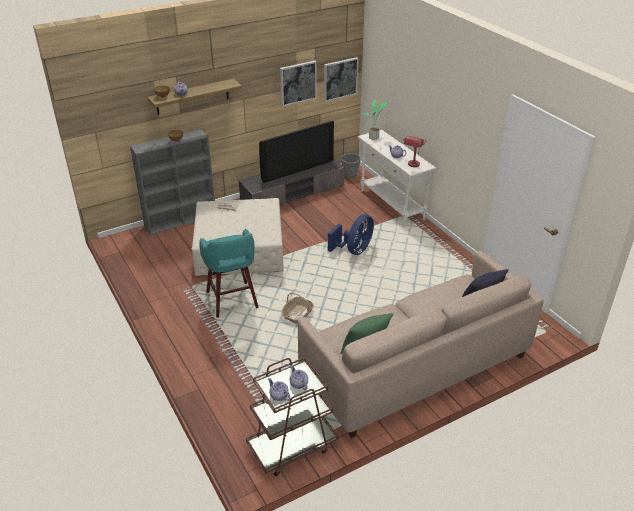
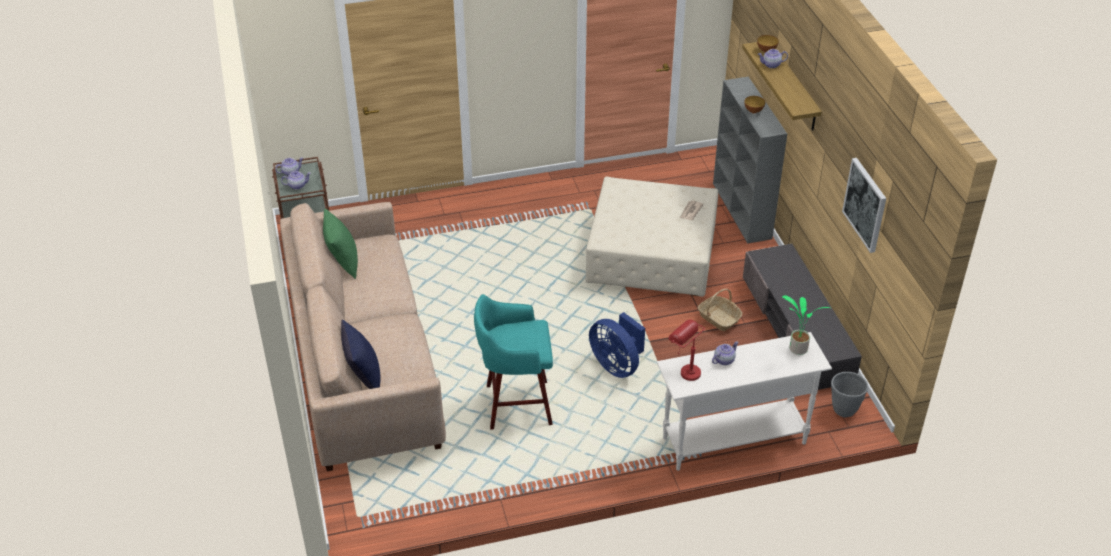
camera: 105 degrees right, 5 degrees up
(232, 301) = (548, 237): turquoise stool -> turquoise stool (515, 405)
(297, 169) = (813, 308): television -> none
(297, 314) = (501, 286): basket -> basket (718, 318)
(340, 79) = (902, 267): picture -> none

